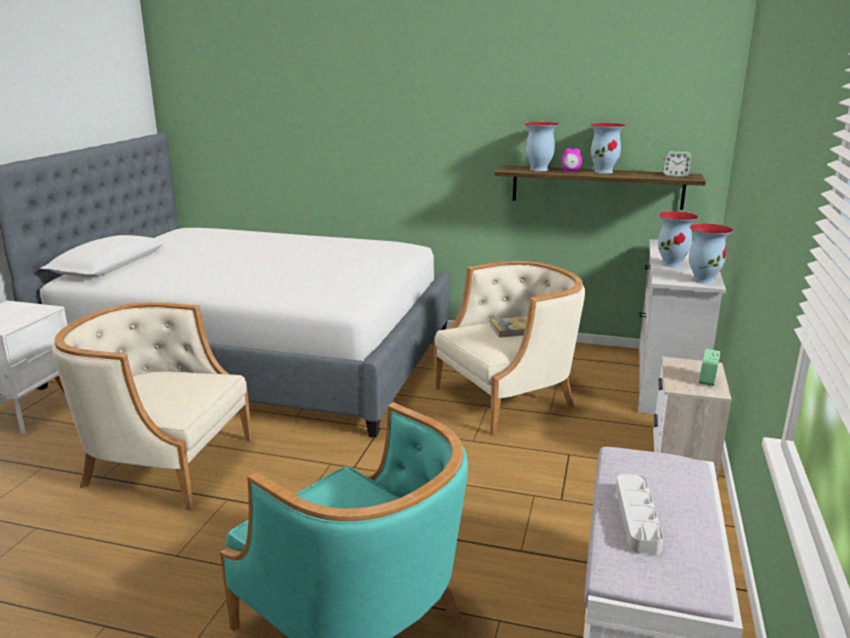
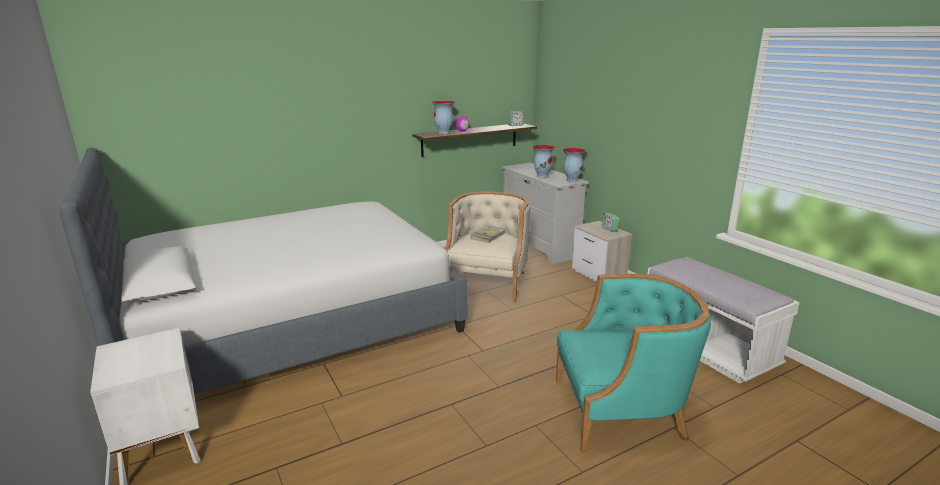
camera: 45 degrees left, 0 degrees up
(164, 463) = (368, 411): beige armchair -> none
(604, 171) = (478, 128): vase -> none
(637, 517) = (718, 284): grey tray -> none

